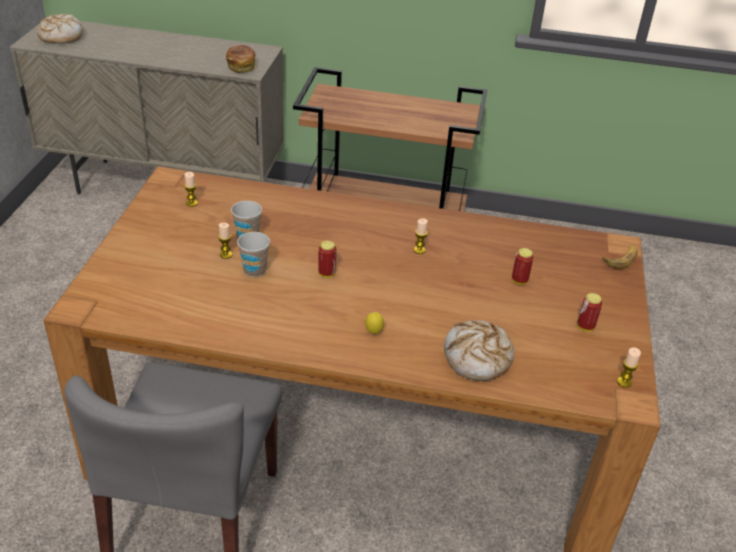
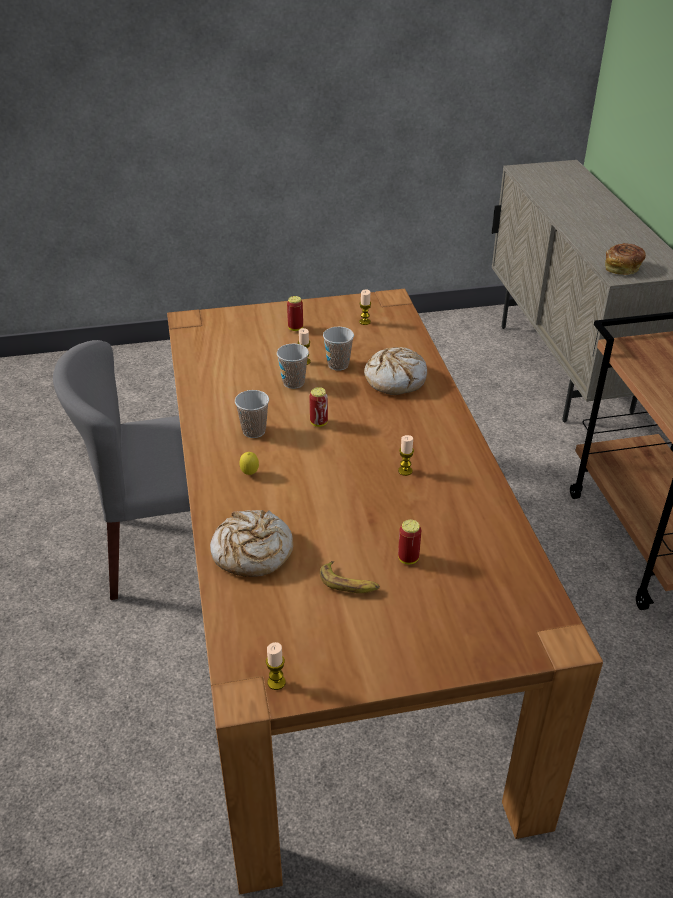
camera: 70 degrees right, 0 degrees up
(61, 36) = (550, 176): bread -> bread (396, 379)
(312, 314) = (254, 431): none -> cup
(585, 327) = (359, 632): can -> can (295, 328)
(622, 259) = (529, 647): banana -> banana (349, 583)

